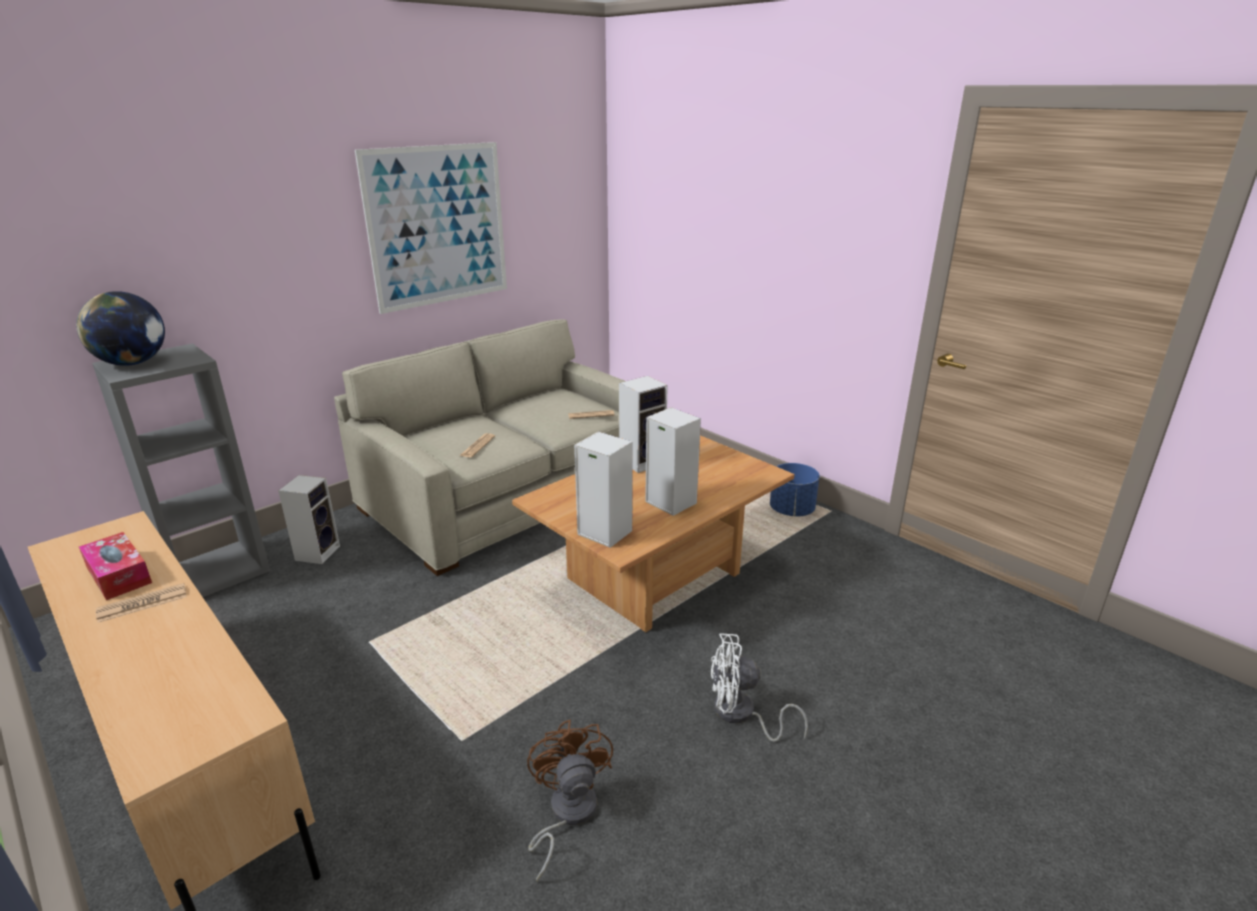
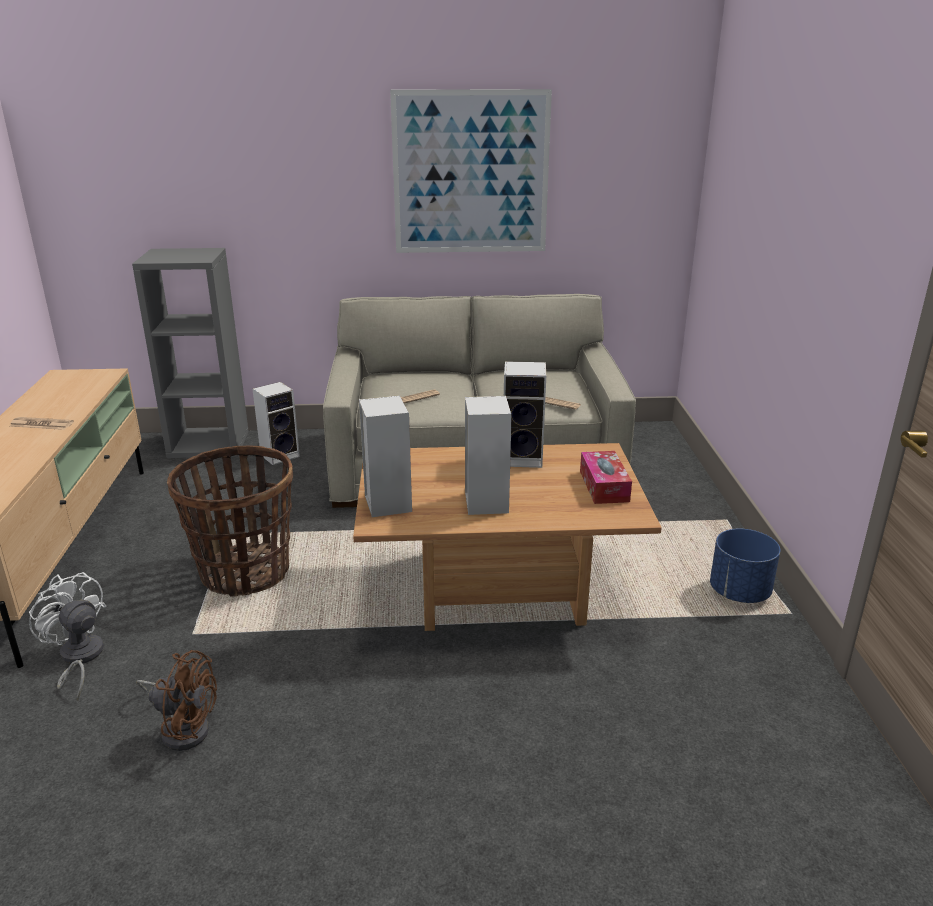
camera: 40 degrees right, 0 degrees up
(119, 575) = (58, 403): tissue box -> tissue box (604, 486)
(133, 363) = (167, 253): globe -> none
(433, 666) = (244, 572): none -> basket
(566, 814) = (183, 727): brown fan -> brown fan turned 75 degrees clockwise
(741, 715) = (406, 744): white fan -> white fan (79, 659)

